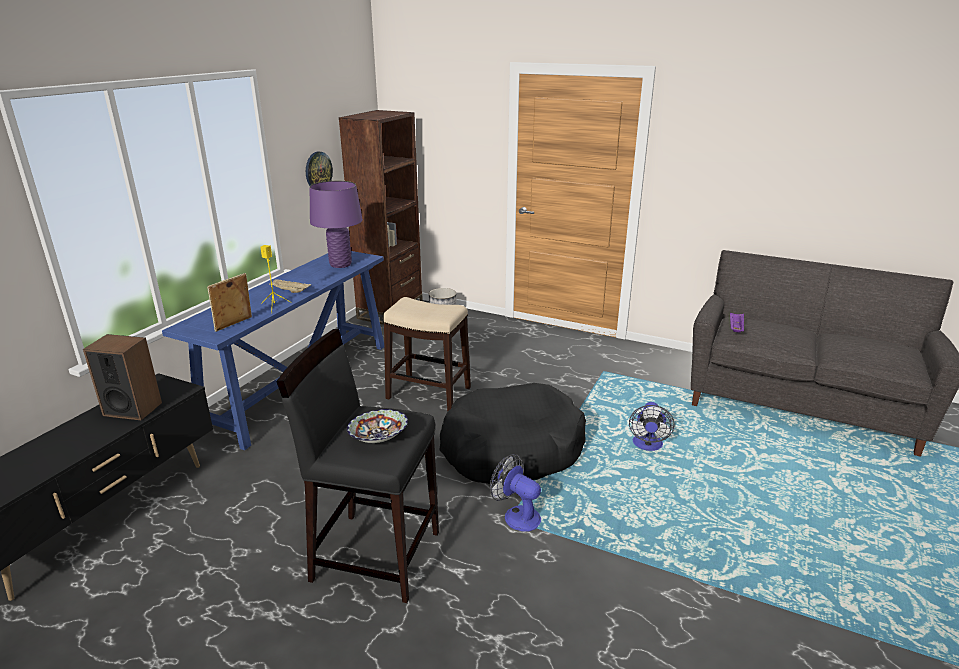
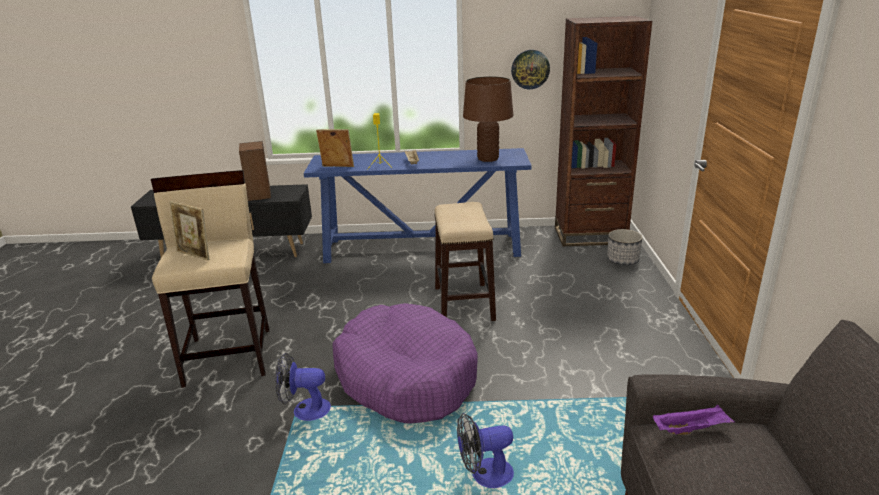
camera: 65 degrees right, 0 degrees up
(340, 264) = (488, 159): purple table lamp -> brown table lamp
(375, 554) = (229, 355): black stool -> beige stool
(378, 438) = (194, 255): bowl -> picture frame
(511, 449) = (406, 377): black dog bed -> purple dog bed
(517, 515) = (305, 410): fan -> fan turned 105 degrees counterclockwise

